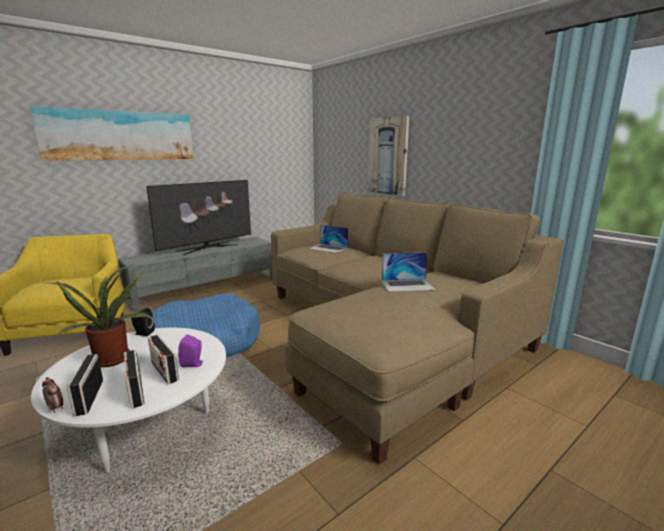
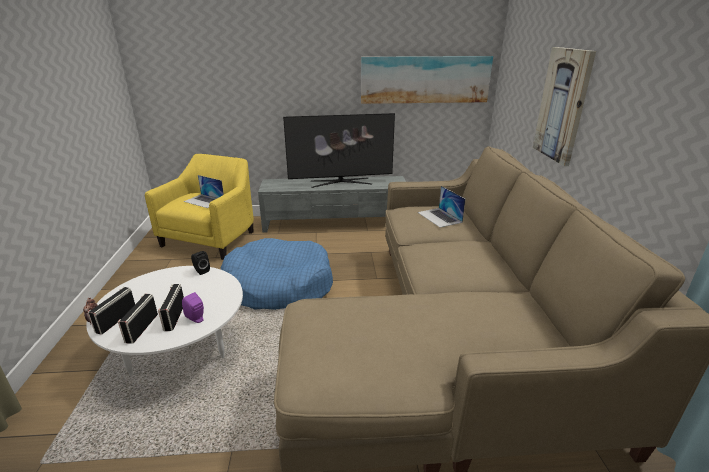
camera: 35 degrees right, 10 degrees up
(113, 357) = (162, 288): potted plant -> none
(120, 135) = (271, 63): picture -> picture (425, 79)
(407, 285) = (443, 308): laptop -> laptop (204, 201)

